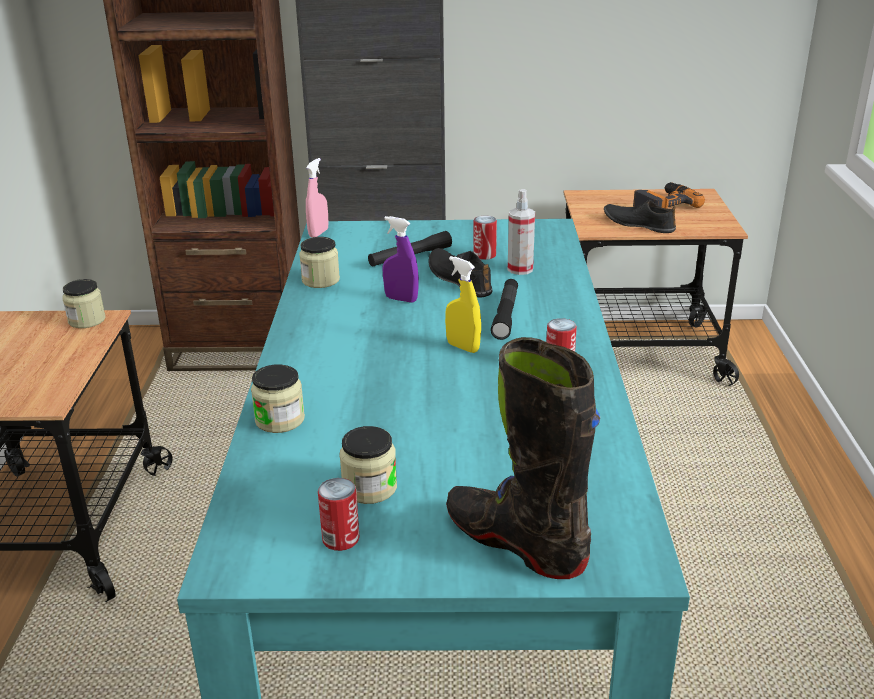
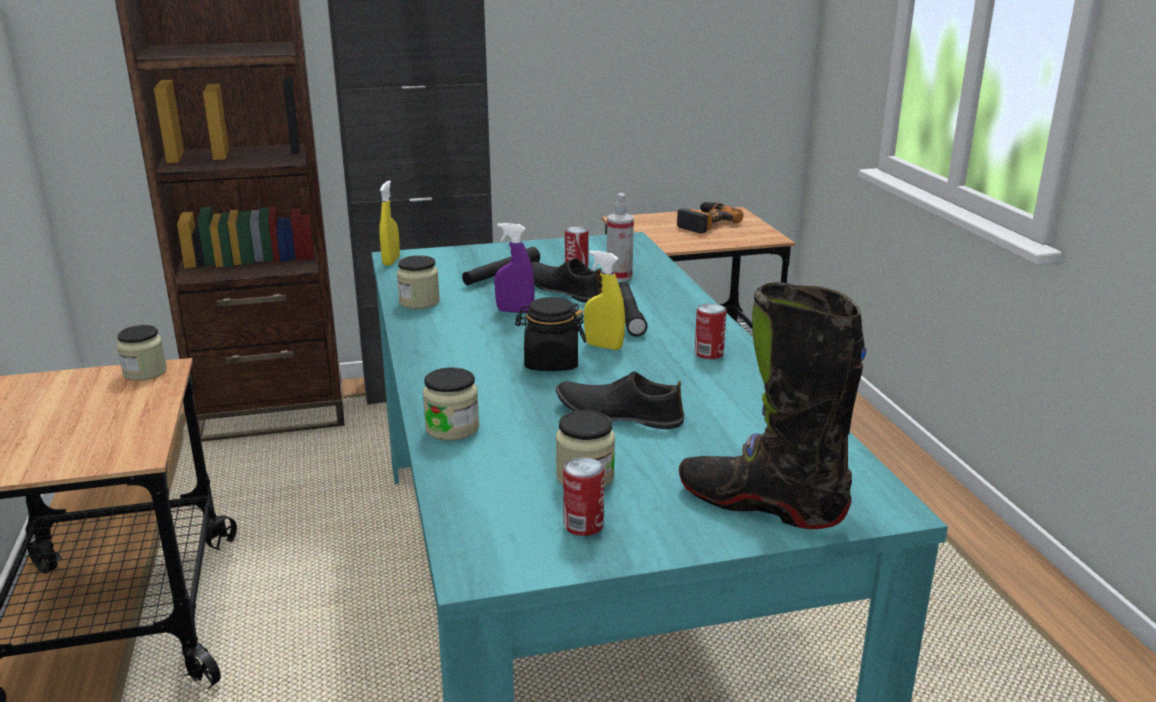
camera: 15 degrees left, 5 degrees down
(318, 233) = (391, 261): pink spray bottle -> yellow spray bottle
(404, 360) = (551, 363): none -> black jar
(638, 224) = (689, 240): black shoe -> black shoe (618, 413)

